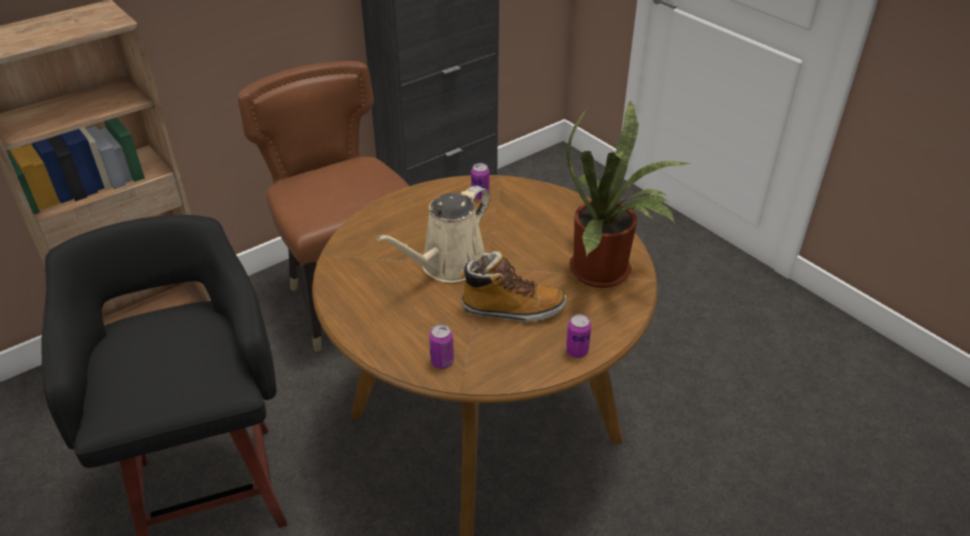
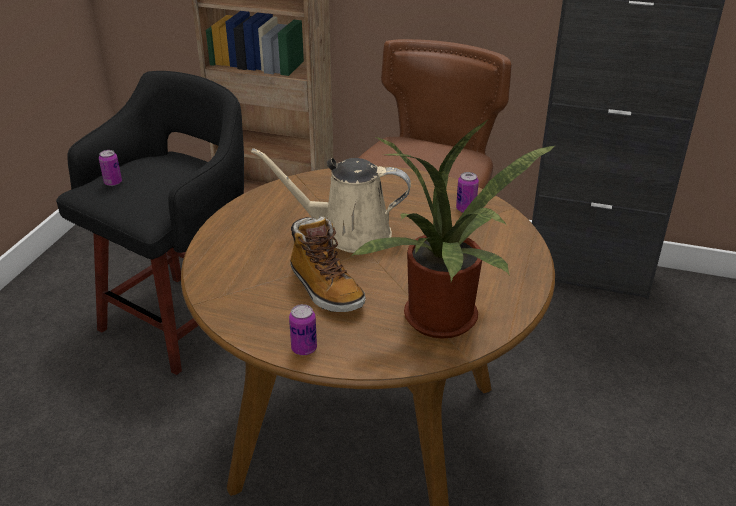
camera: 55 degrees right, 5 degrees down
(442, 362) = (221, 280): can -> can (113, 182)

